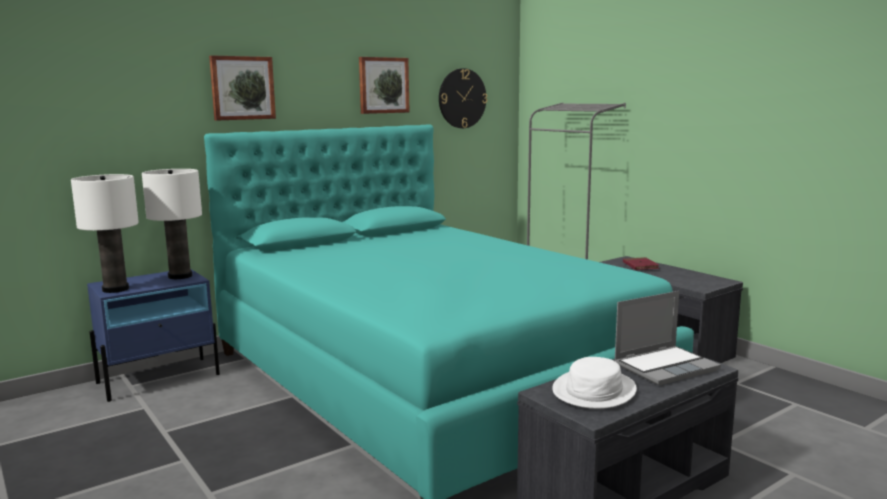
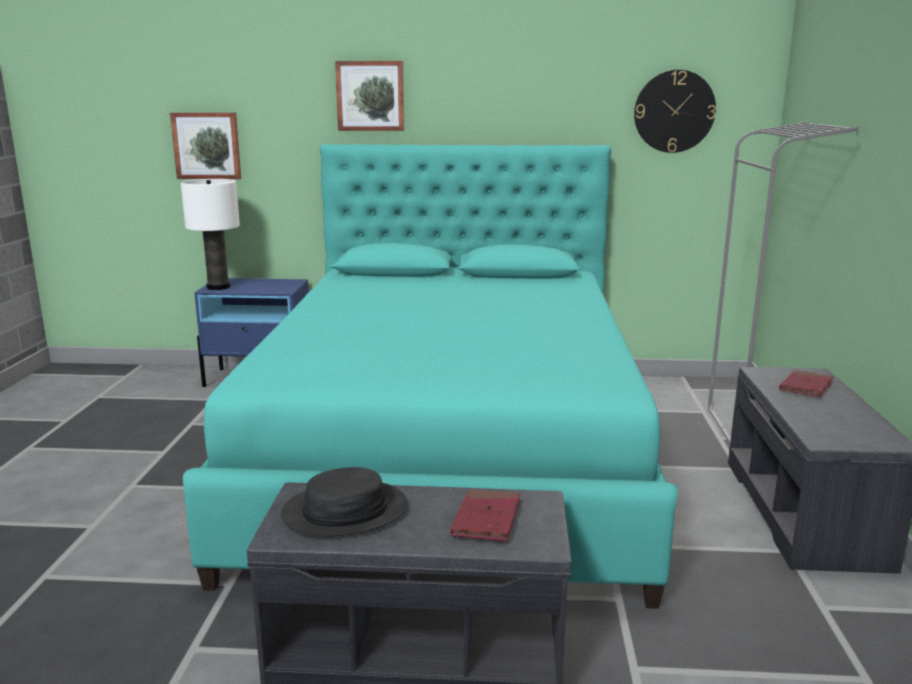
camera: 40 degrees right, 5 degrees up
(180, 276) = (282, 285): white table lamp -> none
(383, 85) = (549, 93): picture -> picture (207, 145)
(594, 390) = (345, 511): white hat -> black hat
(665, 366) = (486, 519): laptop -> red book

